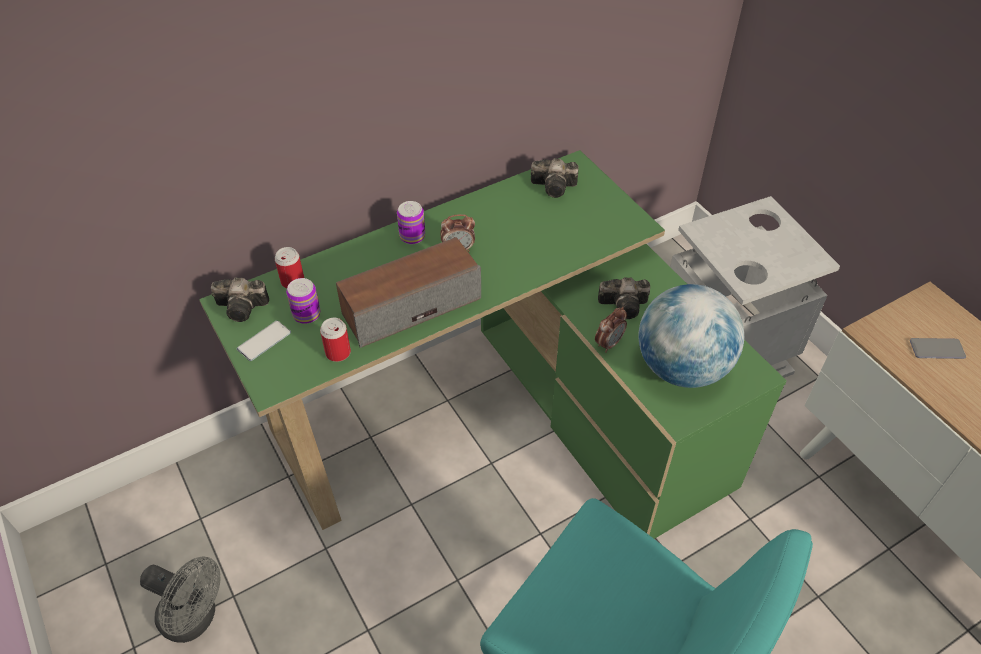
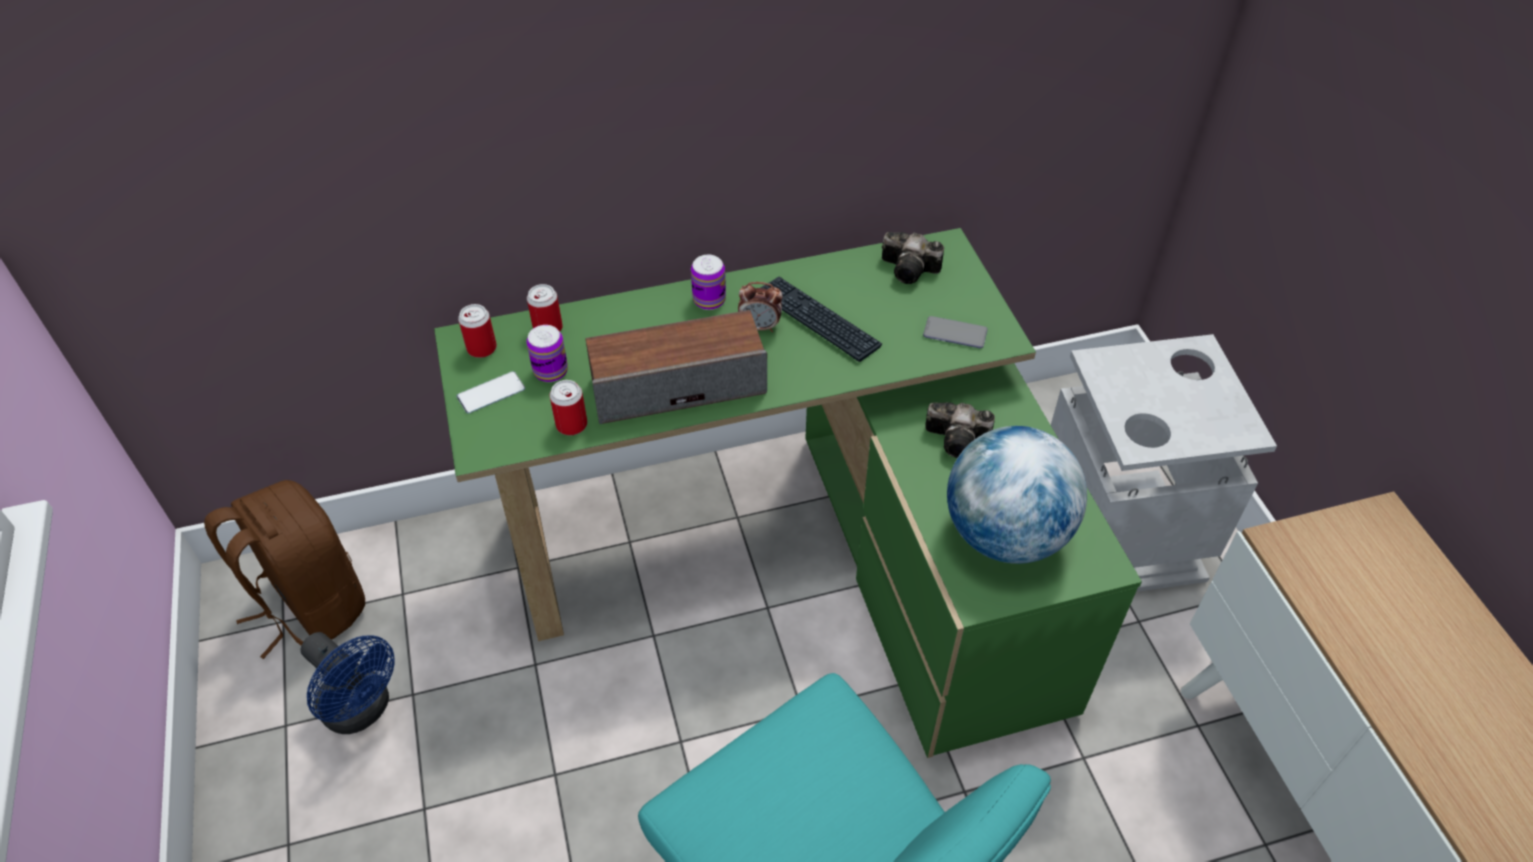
camera: 15 degrees right, 0 degrees up
(125, 545) = (310, 604): none -> brown backpack
(195, 619) = (362, 710): grey fan -> blue fan
(244, 307) = (481, 348): camera -> can
(499, 236) = (817, 320): none -> keyboard
(609, 343) = (920, 484): alarm clock -> none
(936, 349) = (1368, 585): phone -> phone (955, 333)

